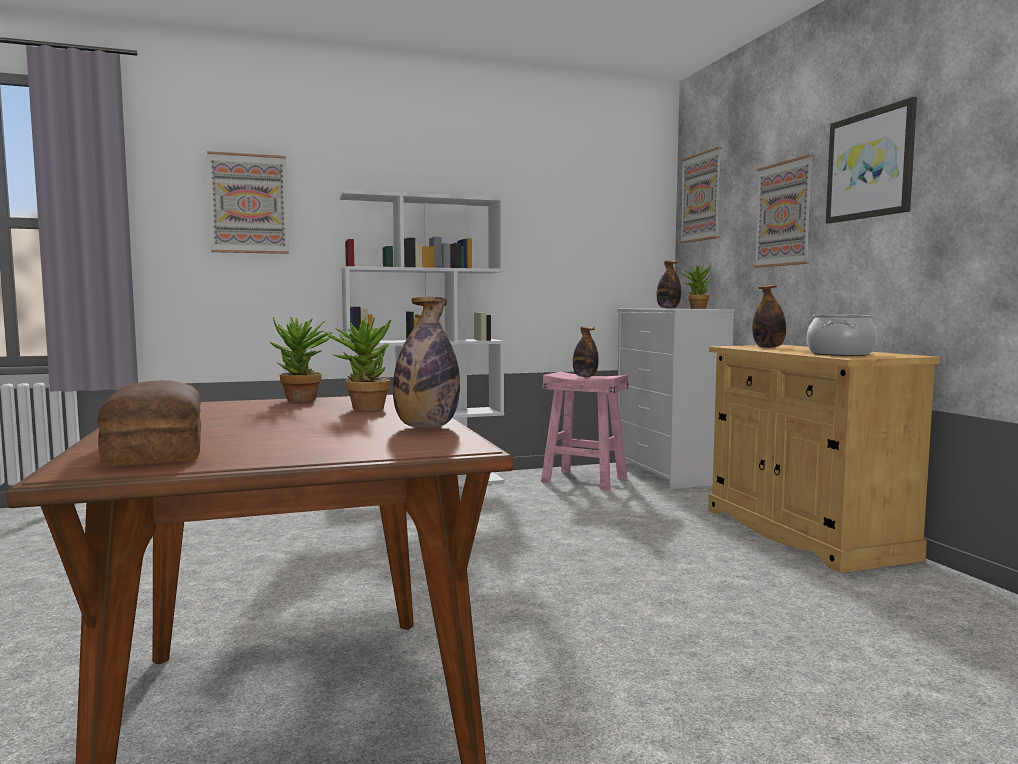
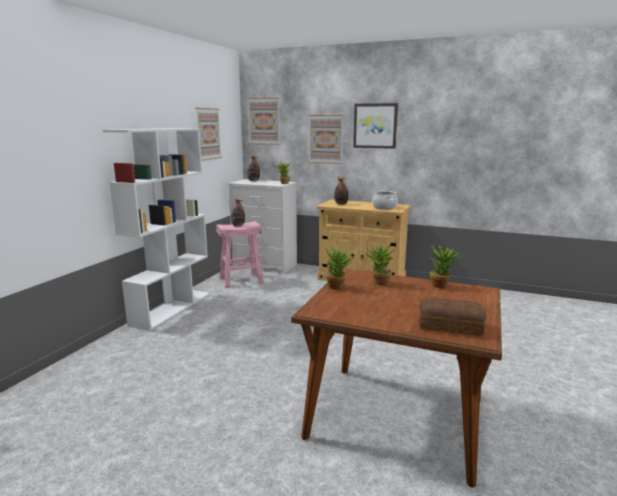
camera: 50 degrees left, 10 degrees up
(249, 204) = (42, 139): picture -> picture (208, 134)
(426, 427) = (442, 285): bottle -> potted plant

